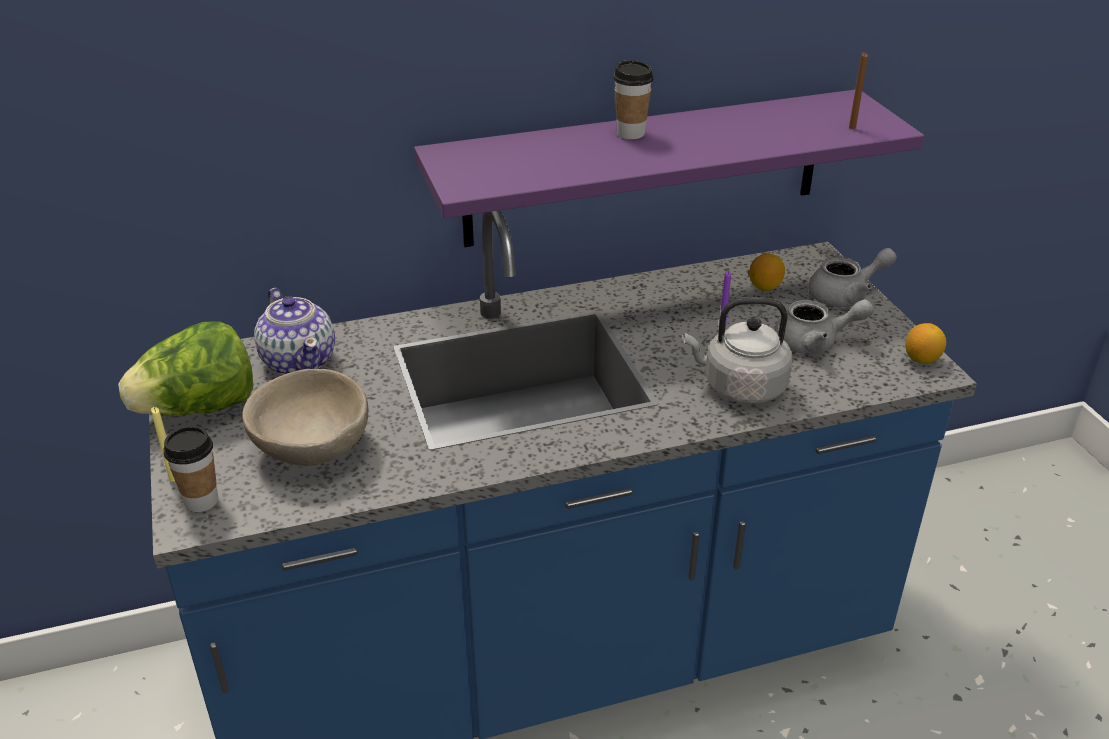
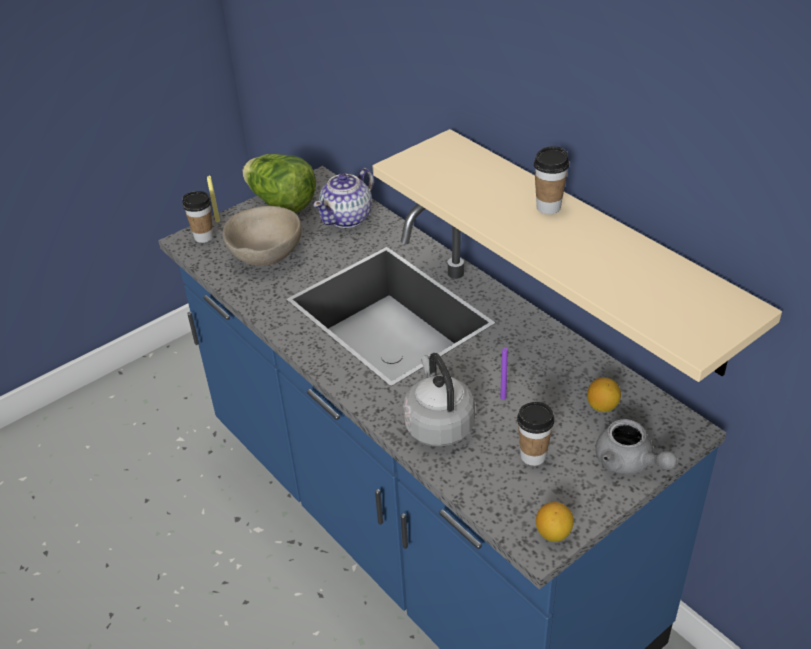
camera: 70 degrees right, 5 degrees up
(645, 168) = (590, 249): purple shelf -> beige shelf
(815, 342) = (533, 456): grey teapot -> cup
(852, 127) = (673, 321): brown candle -> none

